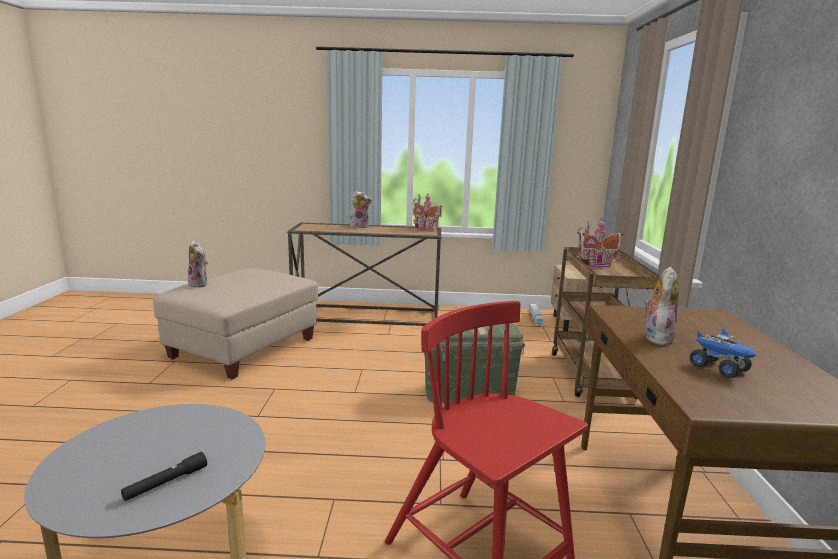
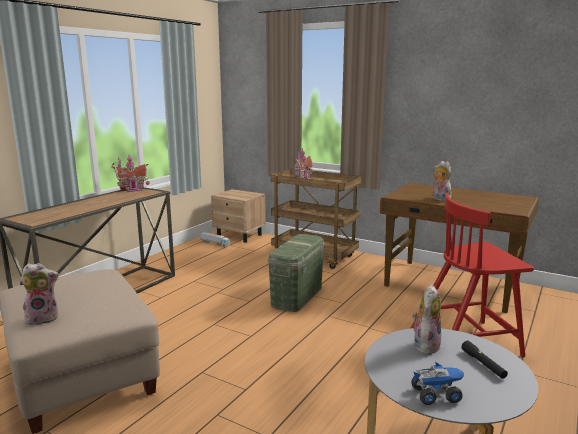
camera: 60 degrees left, 0 degrees up
(360, 226) = (74, 204): plush toy -> plush toy (425, 345)
(719, 368) = (480, 201): toy truck -> toy truck (436, 395)

